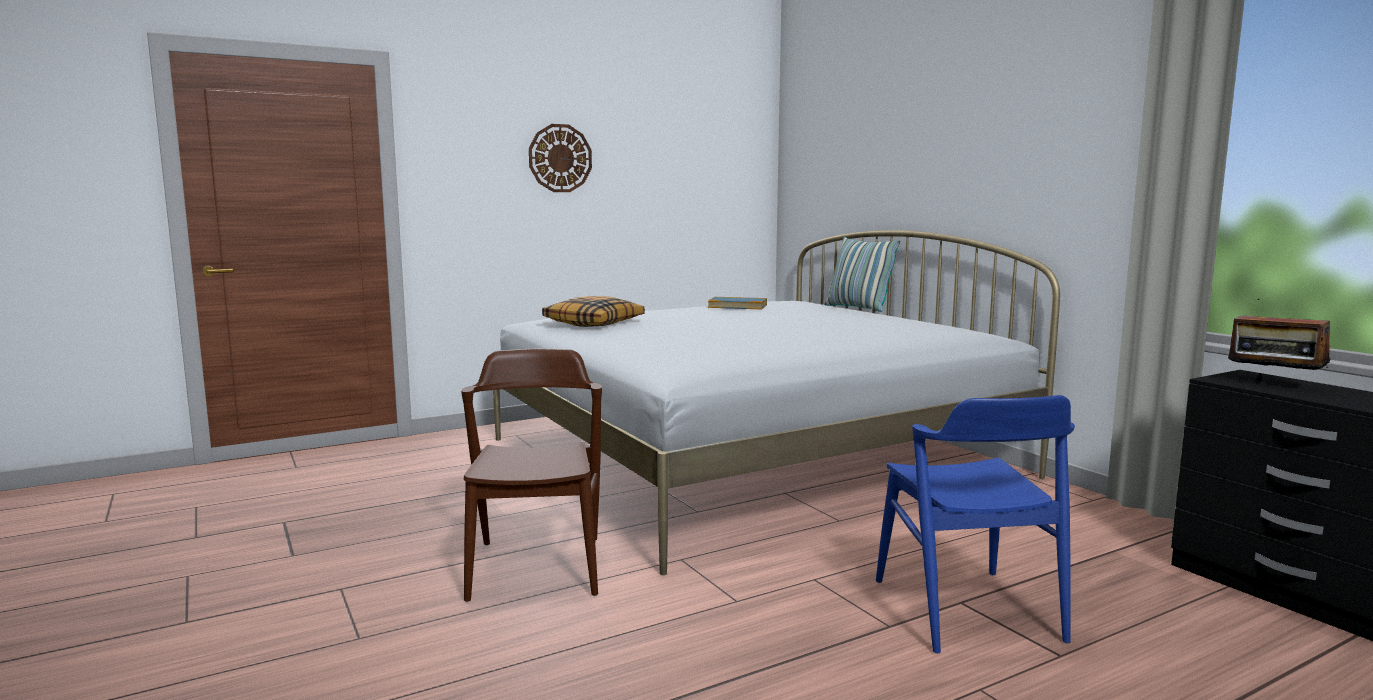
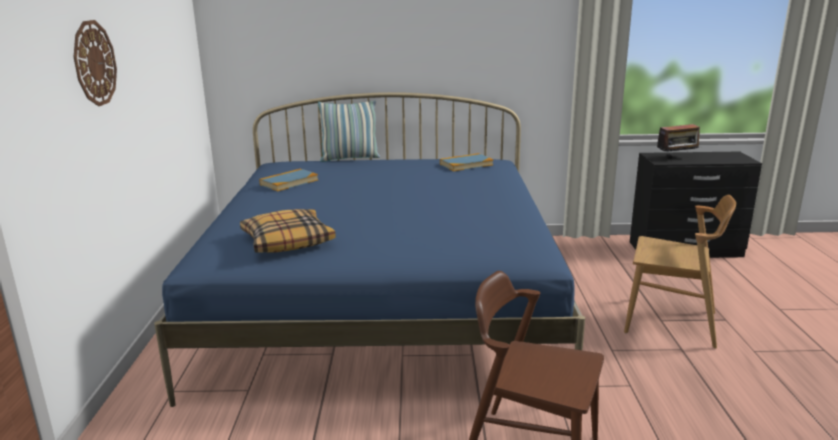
camera: 60 degrees left, 10 degrees up
(751, 457) = (384, 302): white bed -> blue bed
(930, 328) = (466, 164): none -> book
(966, 610) = (671, 322): blue chair -> brown chair

